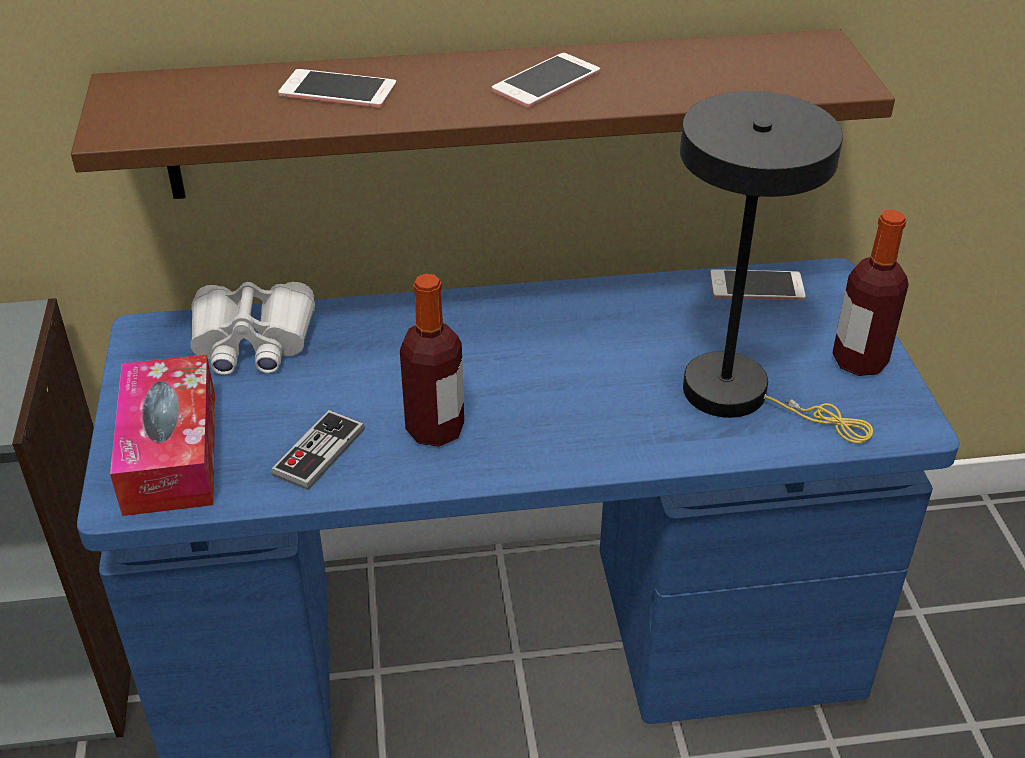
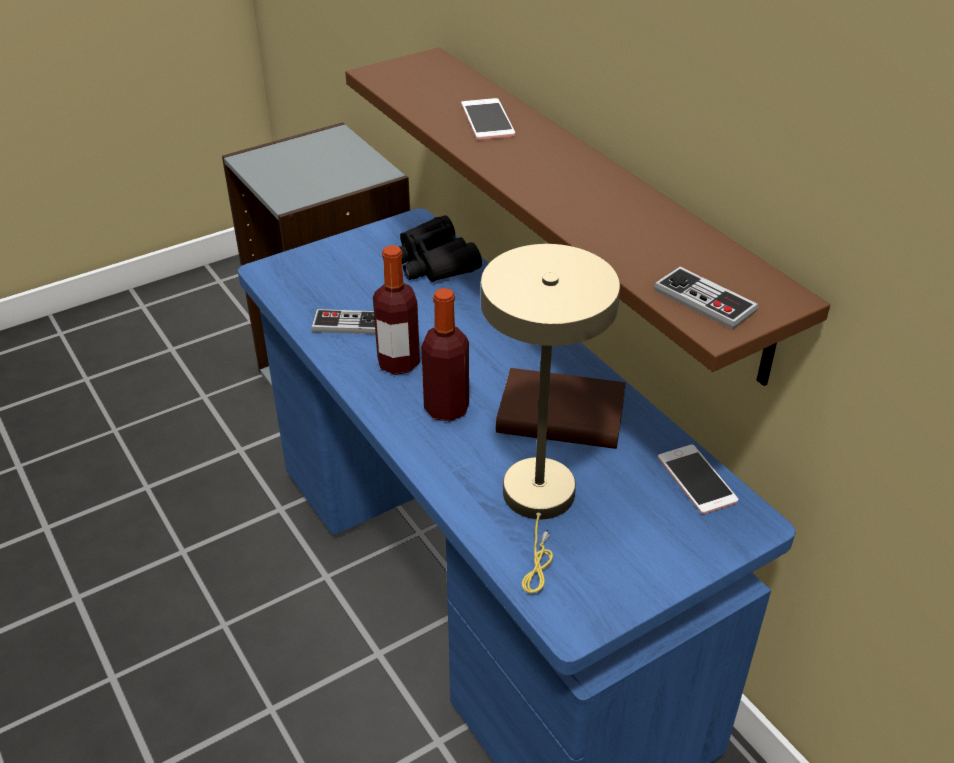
camera: 65 degrees right, 0 degrees up
(171, 452) = (315, 272): tissue box -> none
(252, 341) = (434, 262): white binoculars -> black binoculars
(546, 82) = (574, 188): phone -> none
(613, 337) = (561, 415): none -> brown book
(740, 395) = (539, 504): black table lamp -> beige table lamp
(806, 77) = (704, 301): none -> game controller
(859, 361) = (639, 569): bottle -> bottle (446, 408)

